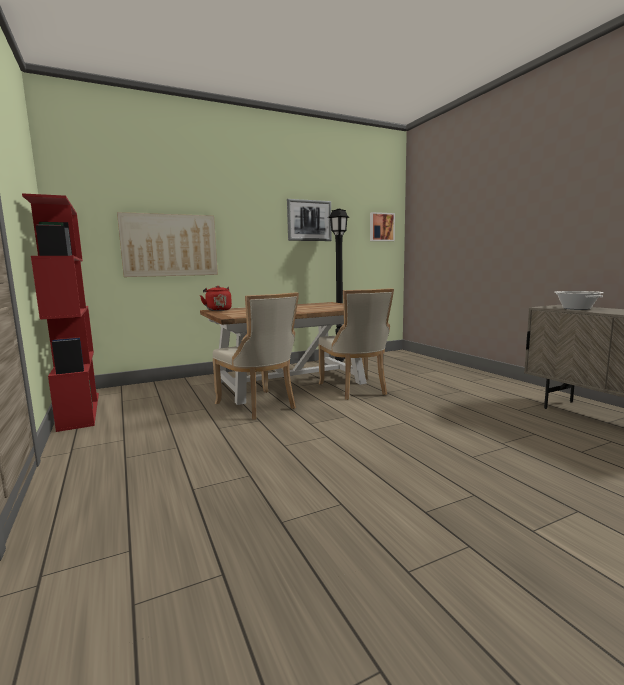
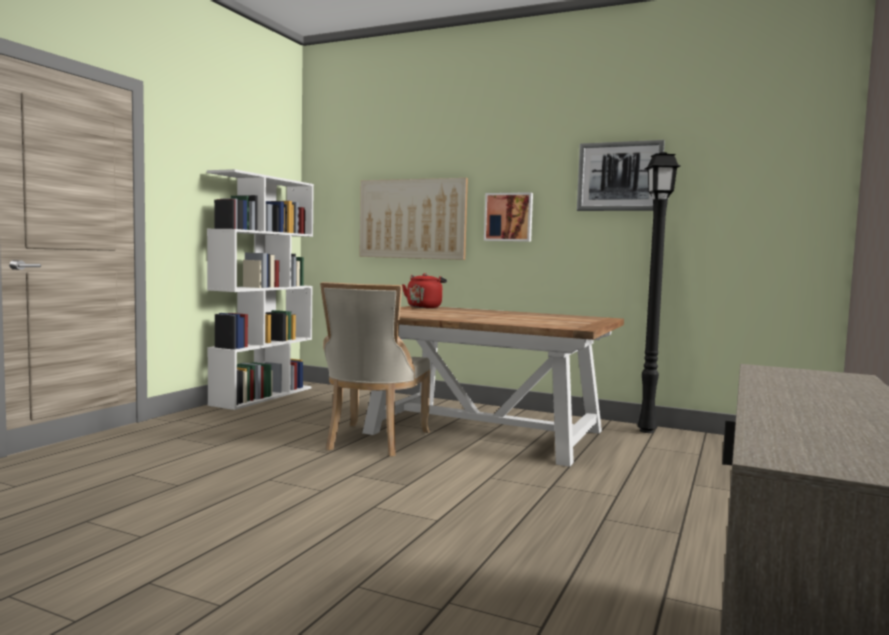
camera: 50 degrees right, 5 degrees down
(79, 410) = (263, 396): red bookcase -> white bookcase
(355, 389) = (526, 466): beige chair -> none
(381, 227) = (787, 181): picture -> picture (509, 217)
(576, 308) = (797, 381): cooking pot -> none

